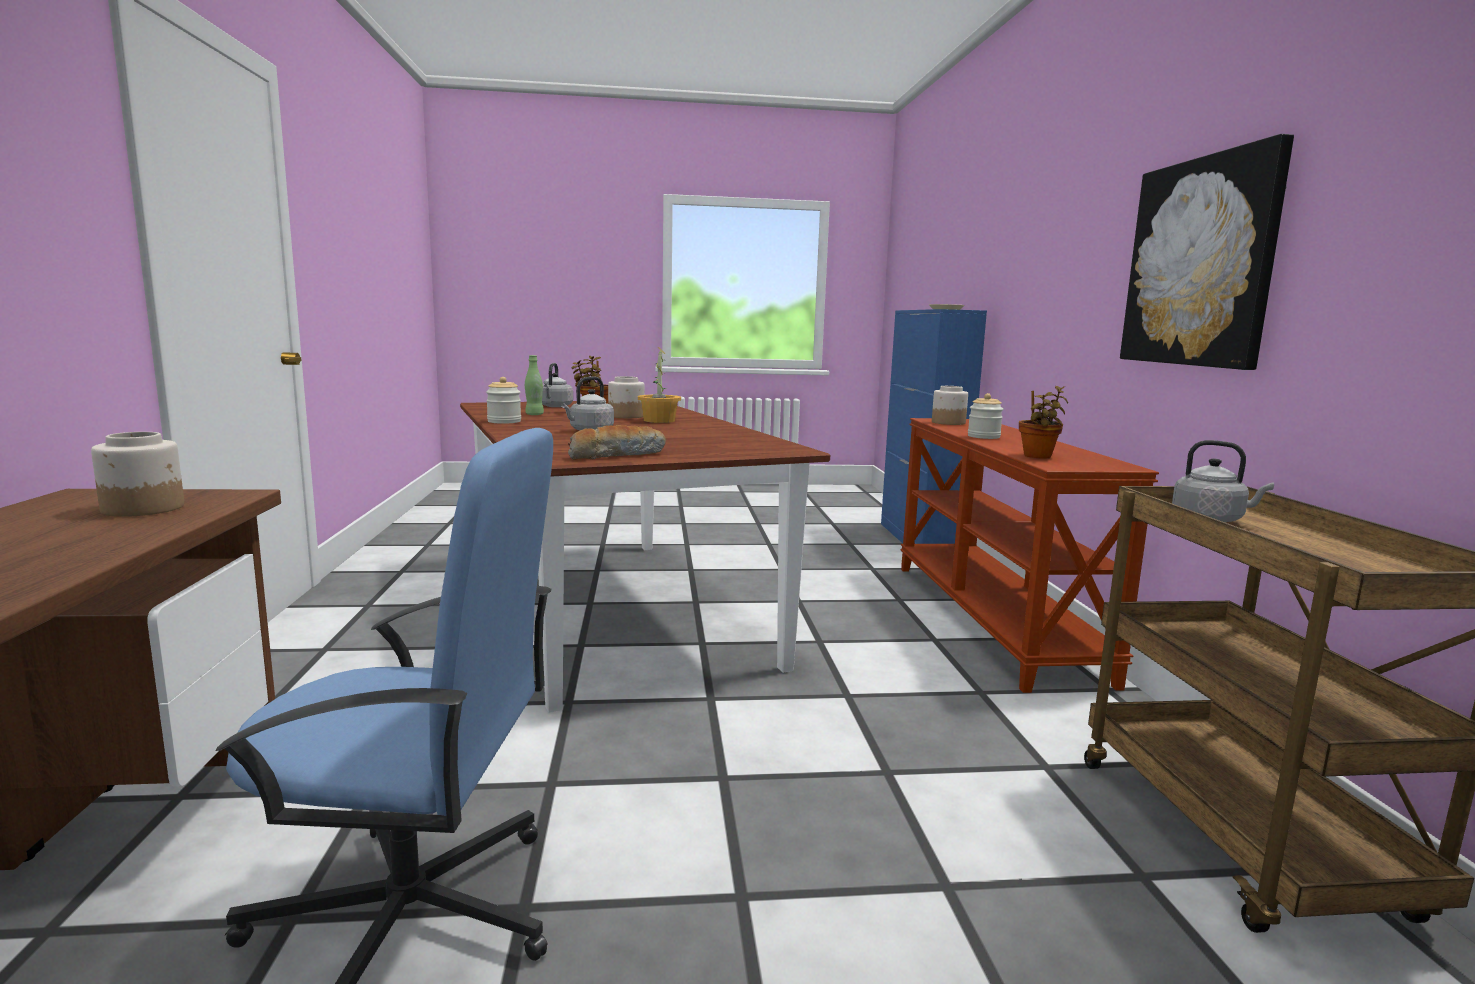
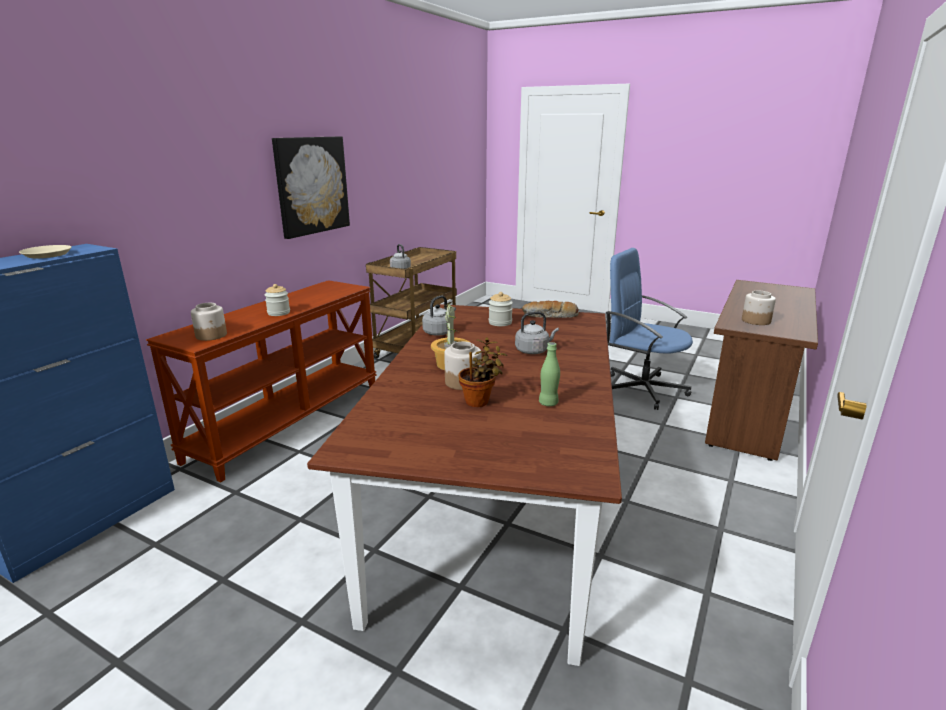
camera: 145 degrees left, 10 degrees up
(504, 421) = (588, 384): jar -> jar (500, 323)
(555, 406) = (500, 439): grey kettle -> grey kettle (439, 332)
(1038, 457) = (334, 293): potted plant -> none

